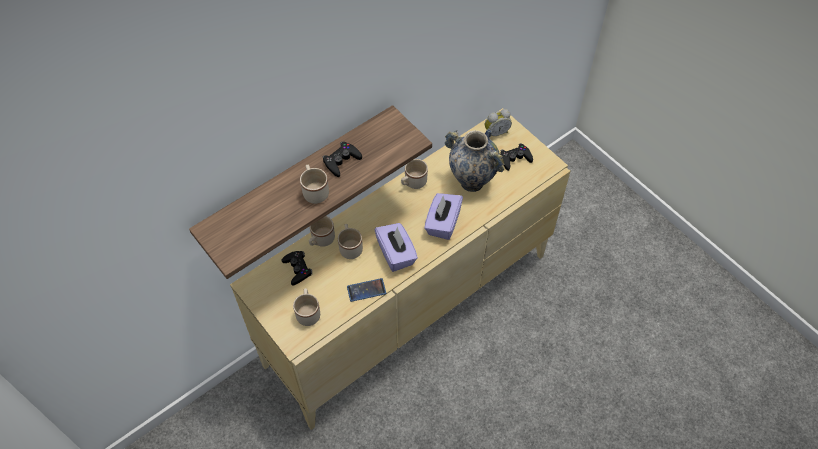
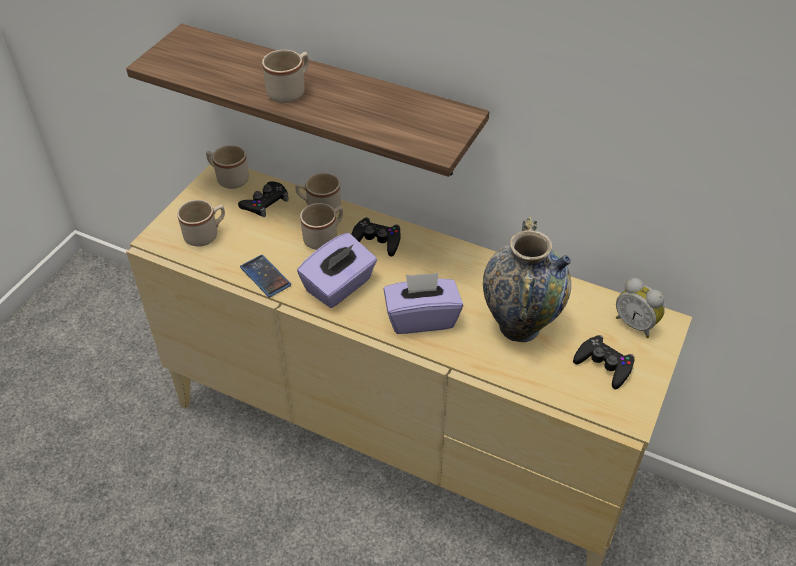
camera: 65 degrees right, 10 degrees down
(341, 161) = (354, 97): black game controller -> black game controller (376, 241)
(413, 183) = (470, 262): beige mug -> beige mug (229, 179)

